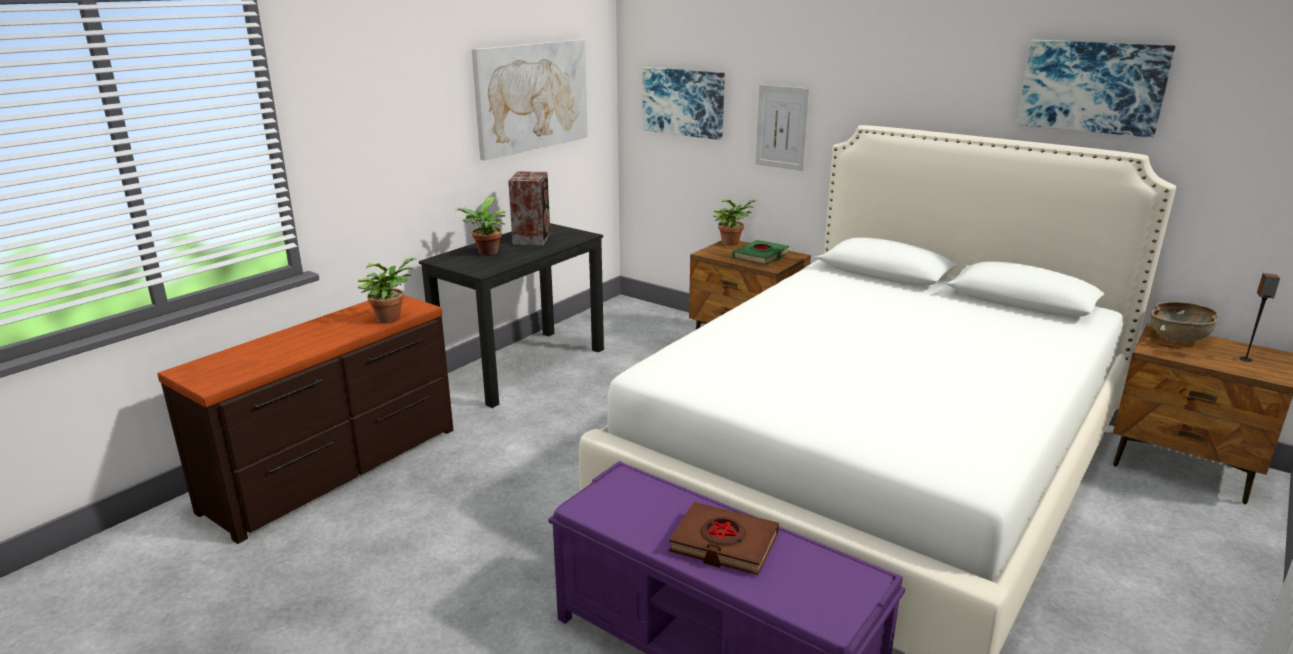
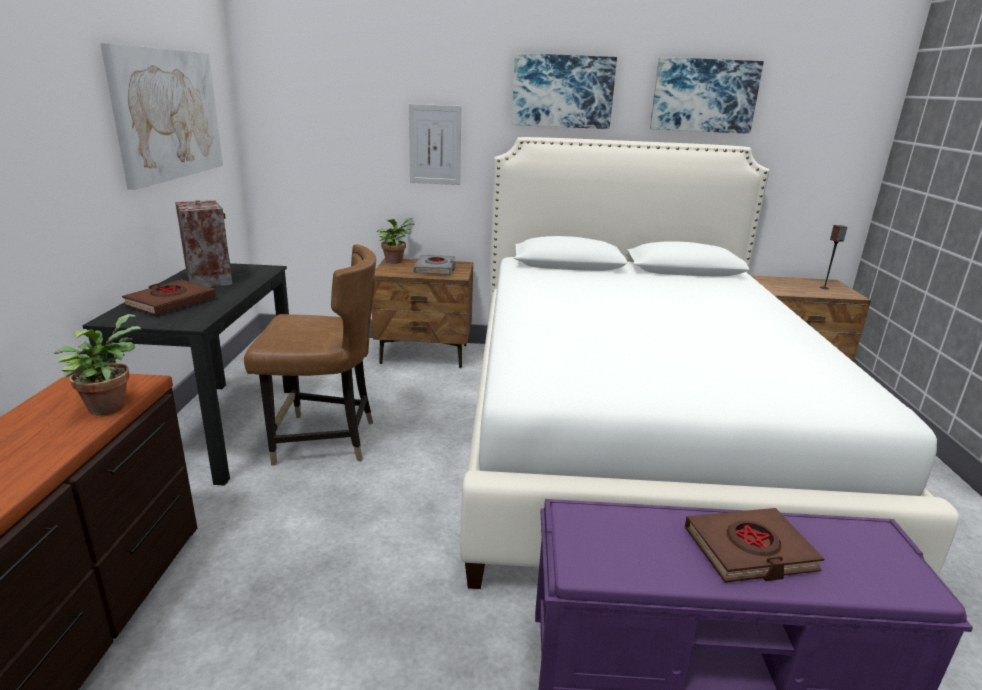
camera: 35 degrees left, 0 degrees up
(486, 253) = (170, 302): potted plant -> brown book
(588, 396) = (324, 440): none -> brown chair
(683, 102) = (323, 125): picture -> picture (562, 91)
(761, 256) = (435, 268): green book -> grey book
(1178, 338) = (775, 281): brown bowl -> none

